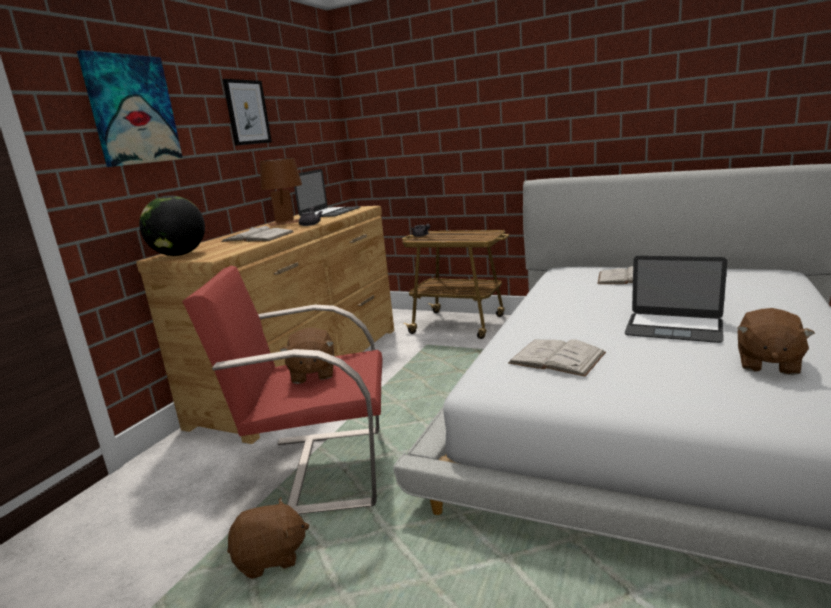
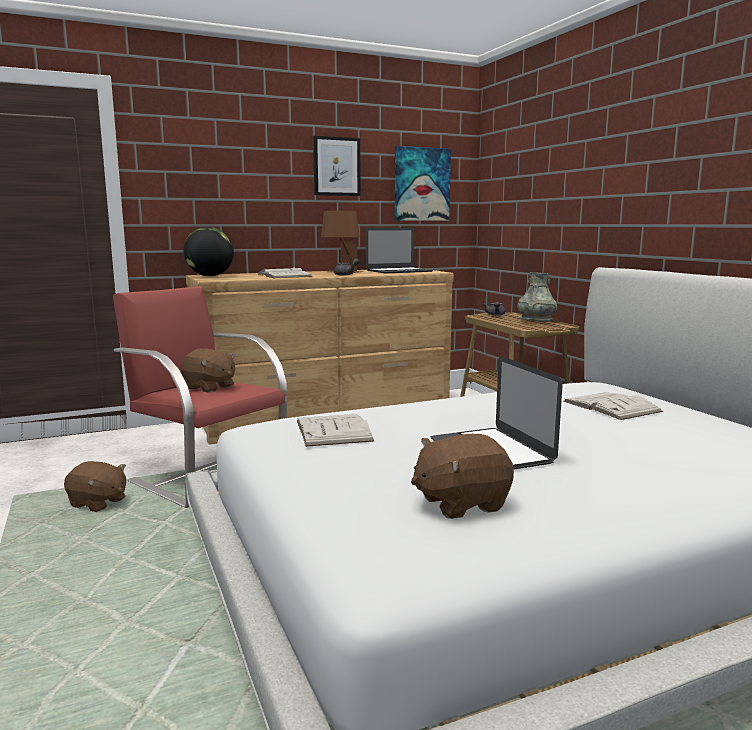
camera: 40 degrees right, 5 degrees down
(132, 110) = (211, 159): picture -> picture (421, 184)
(312, 374) = (209, 387): brown plush toy -> brown plush toy turned 90 degrees counterclockwise
(465, 233) = (536, 320): none -> grey vase

